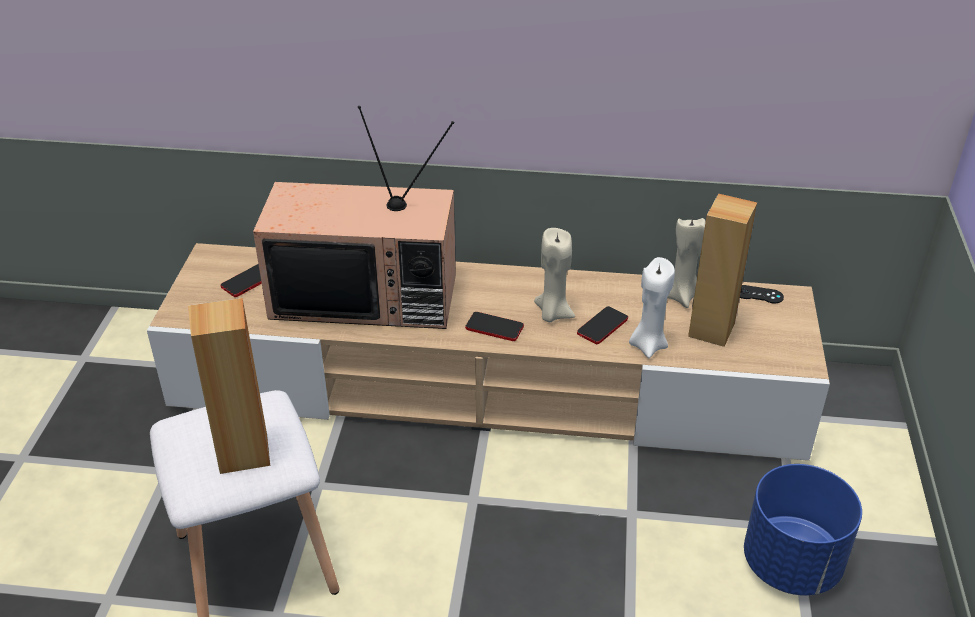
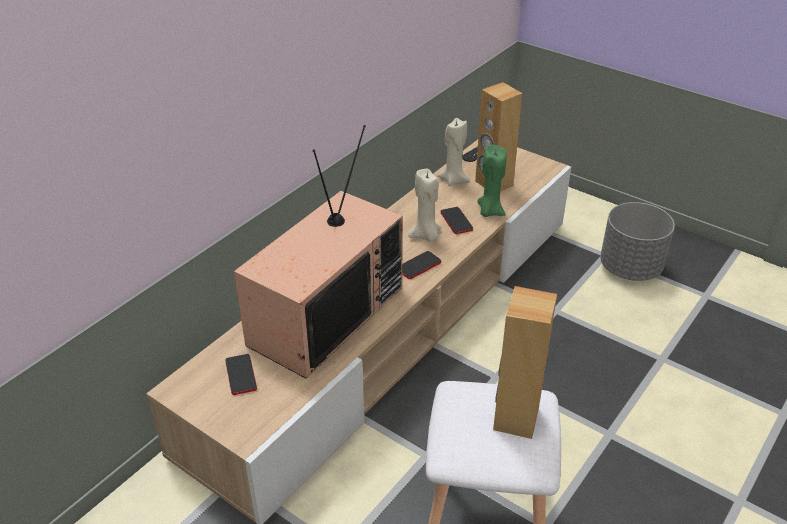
camera: 60 degrees left, 0 degrees up
(648, 345) = (489, 211): white candle -> green candle
(792, 564) = (630, 268): blue planter -> grey planter

